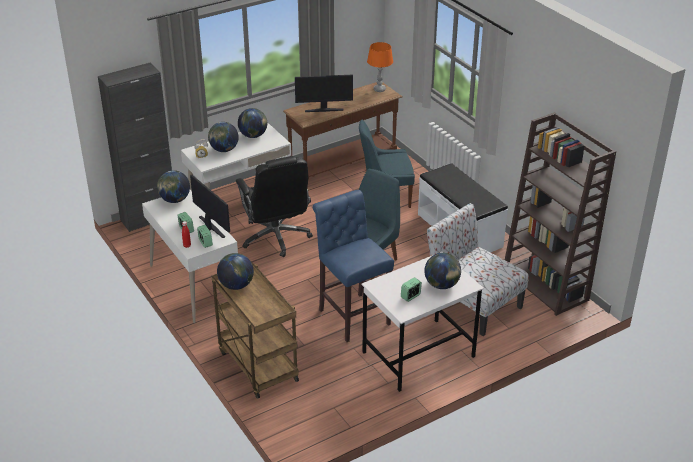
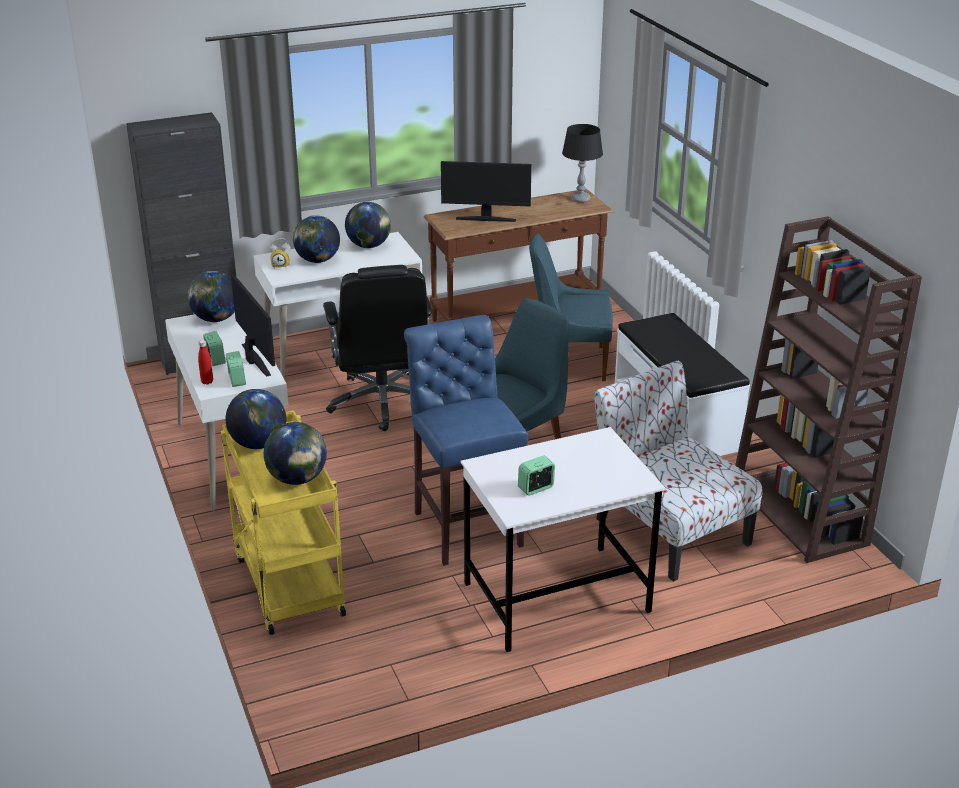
camera: 10 degrees right, 5 degrees down
(256, 365) = (287, 584): brown cart -> yellow cart
(379, 89) = (580, 199): orange table lamp -> black table lamp
(441, 285) = (594, 476): globe -> globe (297, 479)

